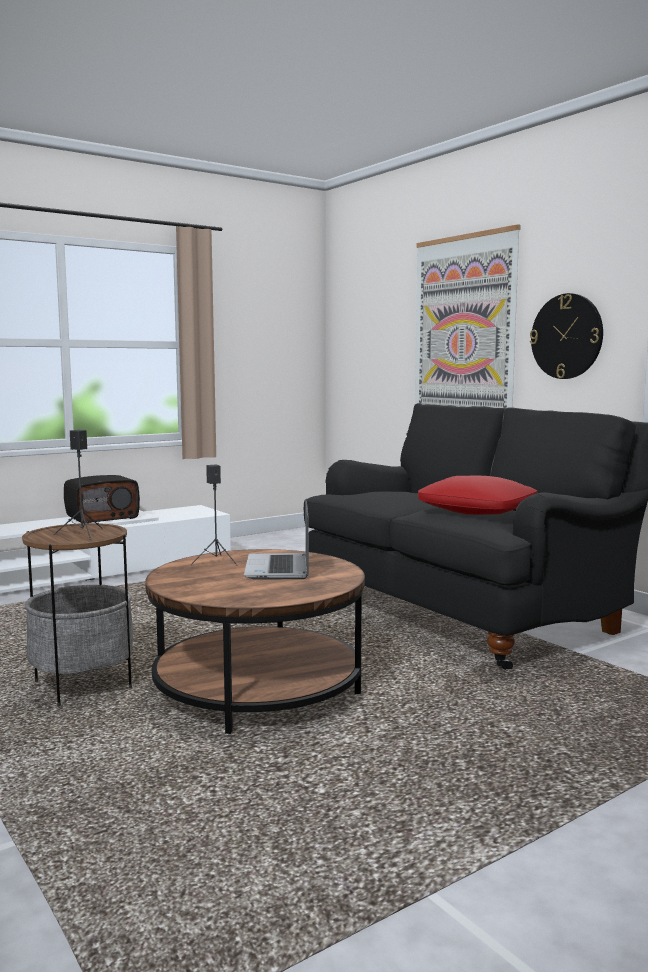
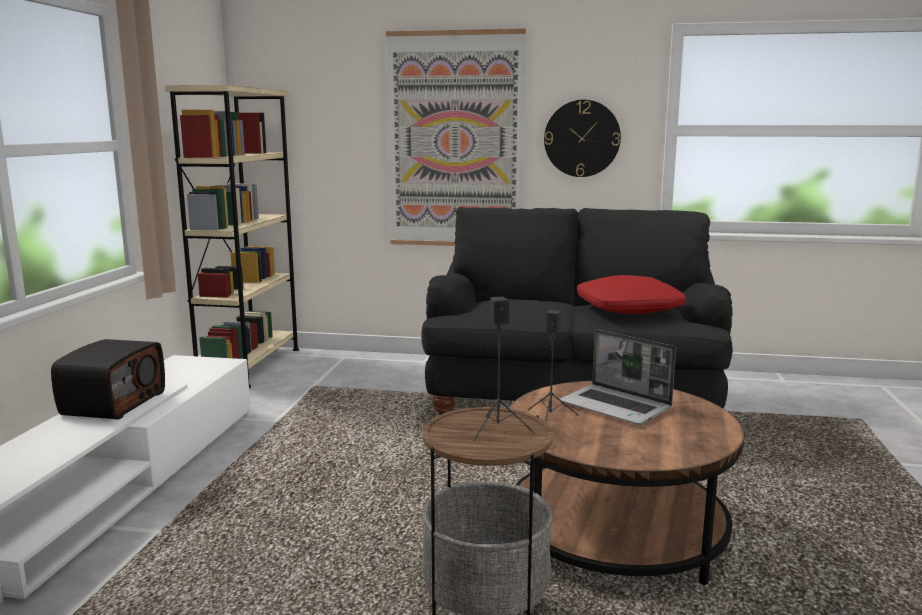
camera: 45 degrees left, 5 degrees up
(296, 535) = (250, 366): none -> beige bookcase

